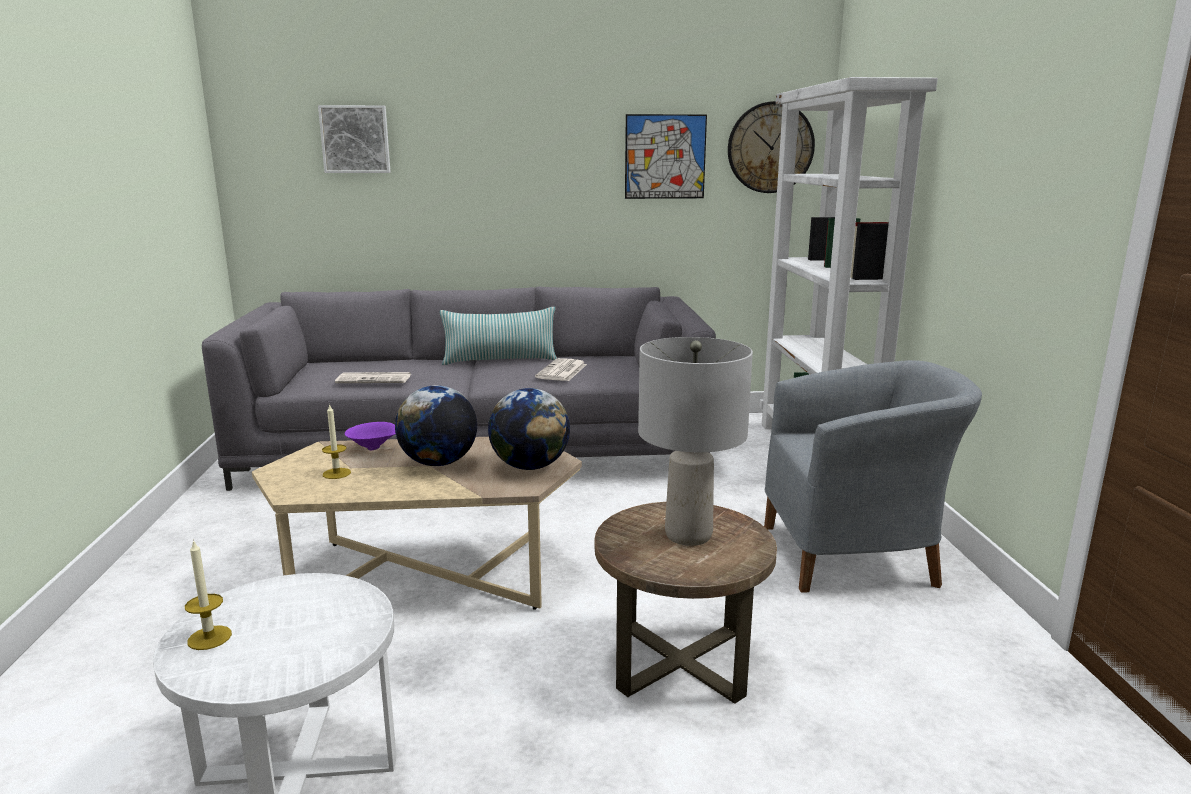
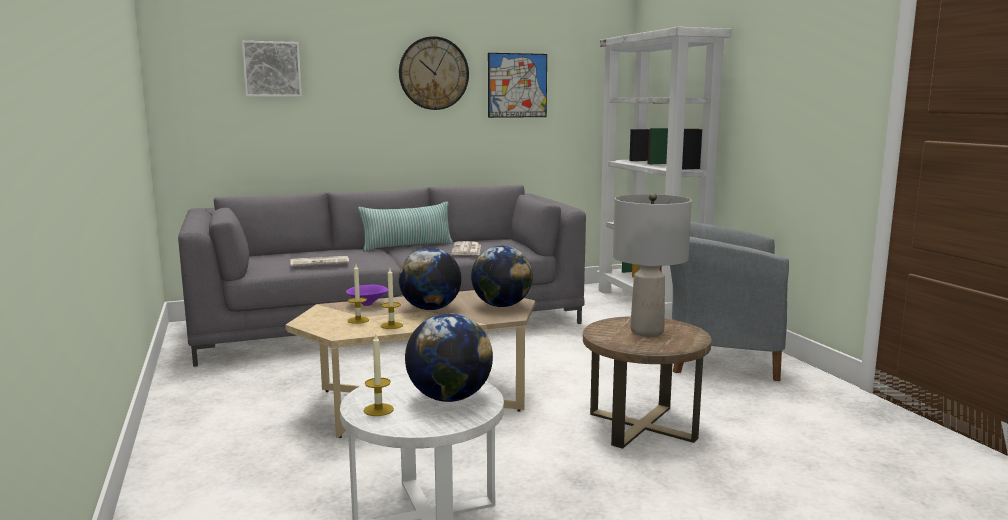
camera: 15 degrees left, 5 degrees down
(315, 629) = (449, 398): none -> globe
(365, 487) = (391, 325): none -> candle
(770, 148) = (592, 79): wall clock -> wall clock (433, 73)
(855, 555) = (716, 359): grey armchair -> grey armchair turned 150 degrees counterclockwise

